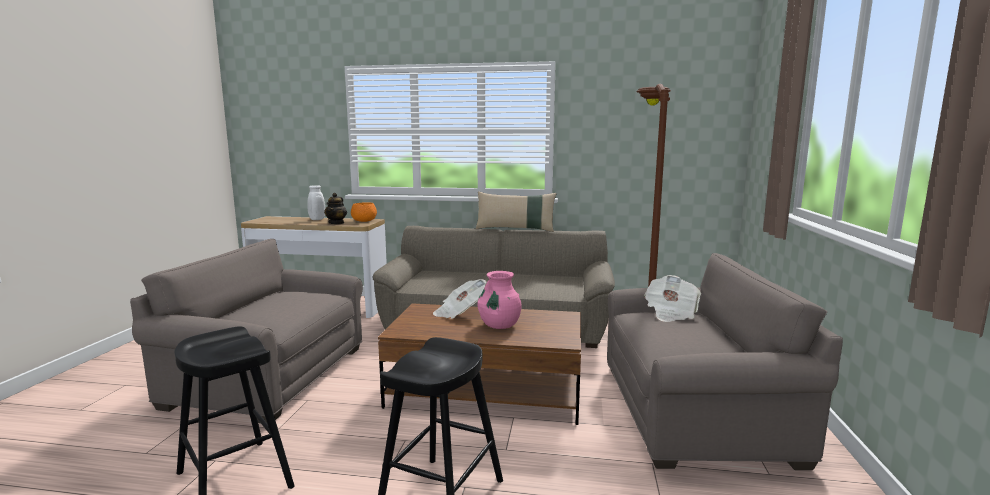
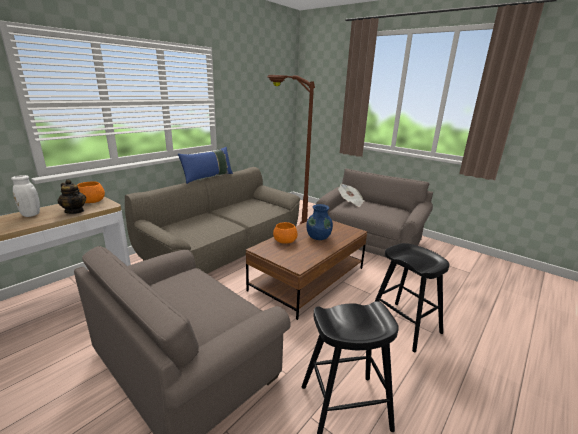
camera: 60 degrees left, 10 degrees up
(460, 313) = (285, 241): newspaper -> orange bowl
(499, 325) = (318, 237): pink vase -> blue vase
(515, 229) = (208, 177): beige pillow -> blue pillow

